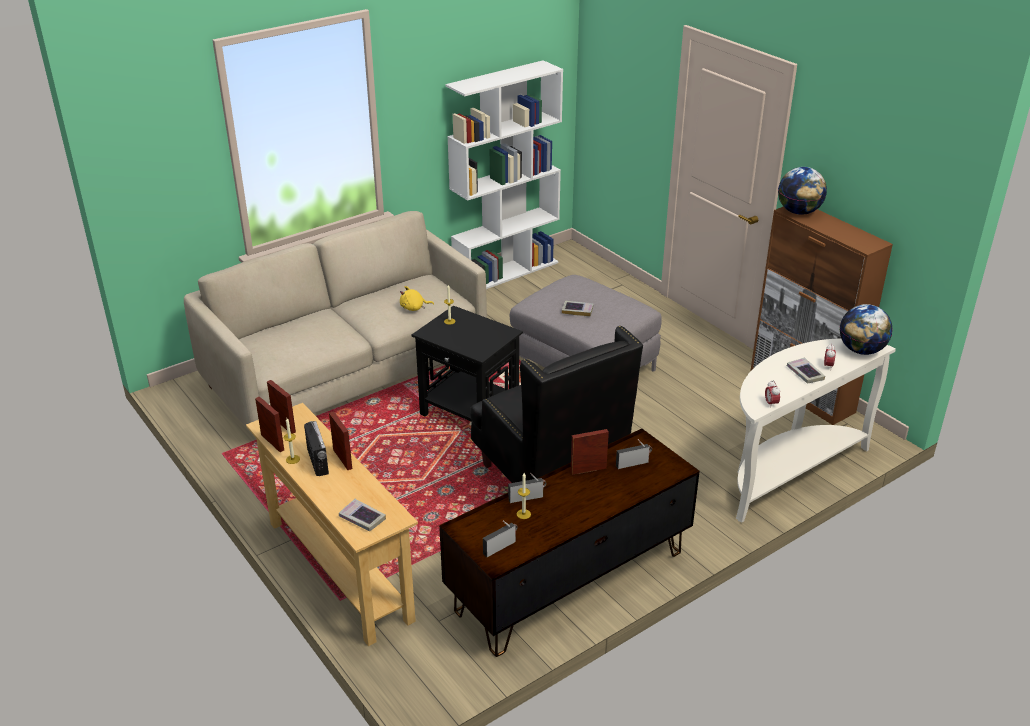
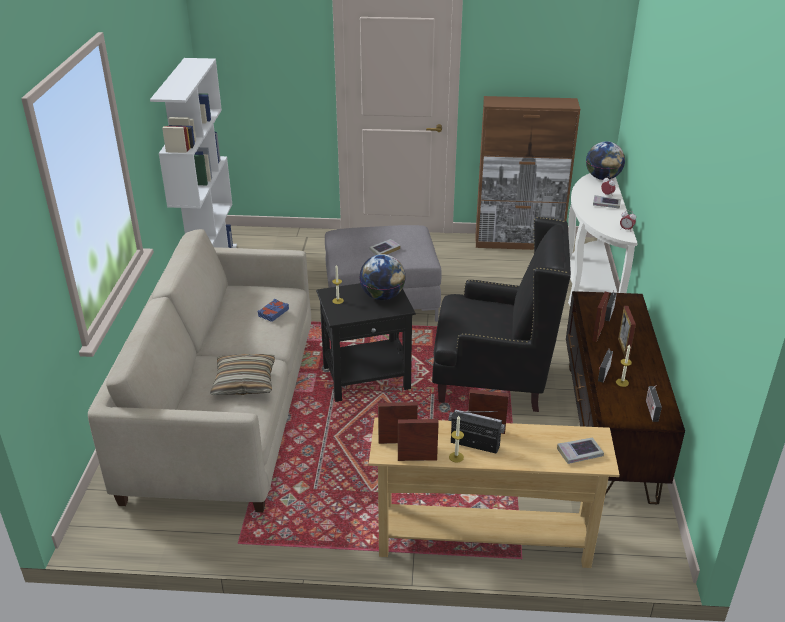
camera: 50 degrees left, 0 degrees up
(314, 340) = (244, 382): none -> pillow
(414, 308) = (273, 312): yellow plush toy -> blue book
(582, 494) = (623, 348): none -> picture frame
(798, 212) = (499, 102): globe -> globe (382, 296)

